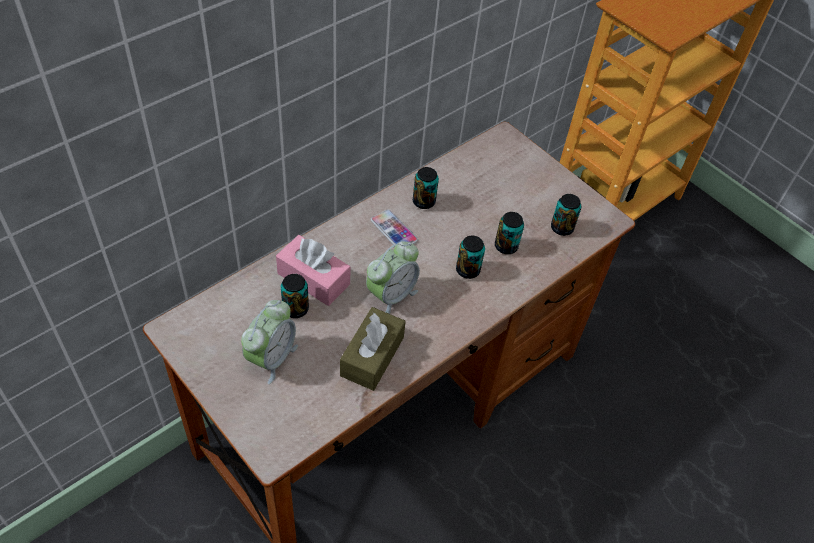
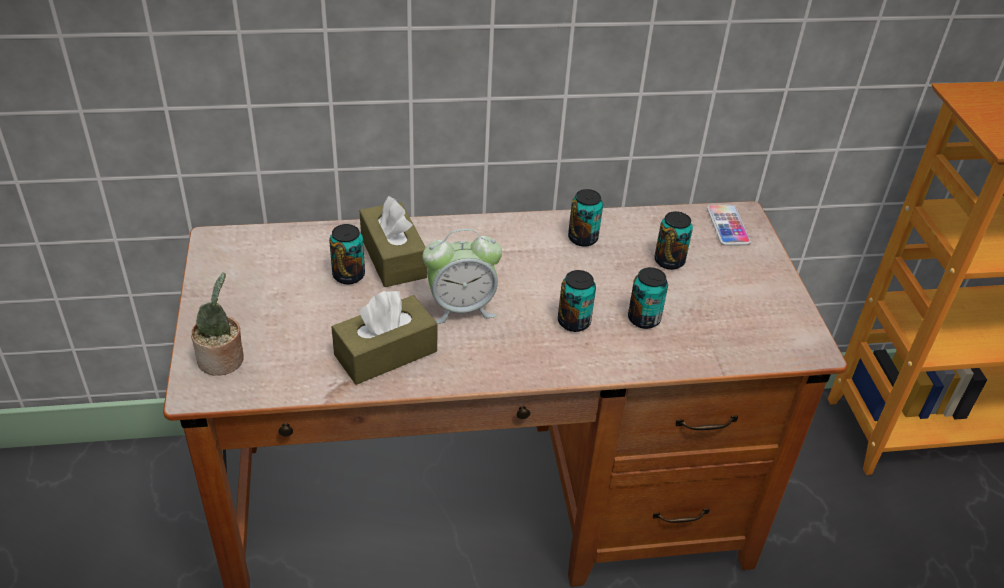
camera: 35 degrees right, 10 degrees down
(269, 422) = (223, 361): none -> potted plant
(271, 358) = (282, 306): alarm clock -> none
(313, 278) = (393, 257): pink tissue box -> brown tissue box
(394, 230) = (522, 251): phone -> phone (727, 226)
(562, 228) = (735, 330): can -> can (669, 261)

